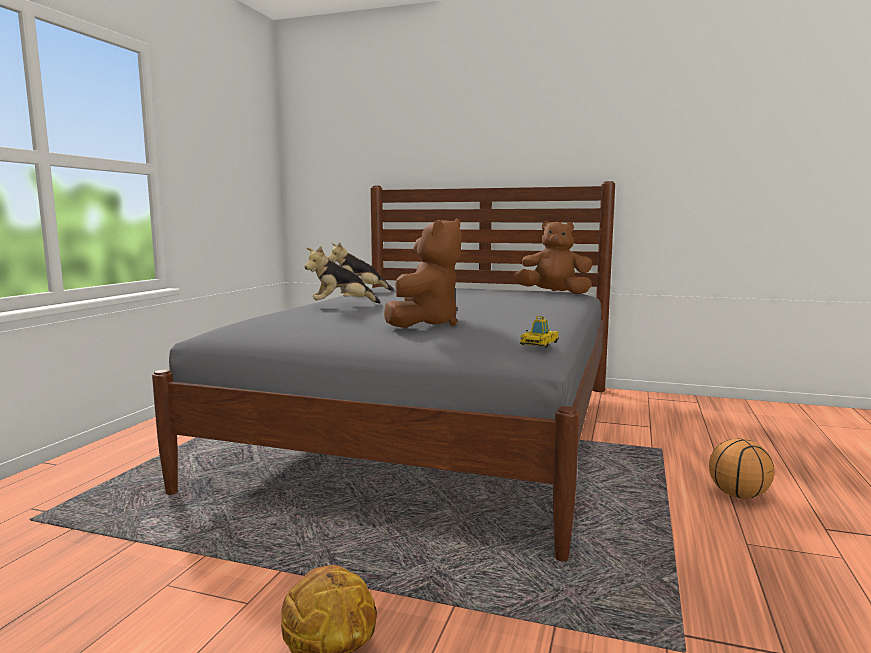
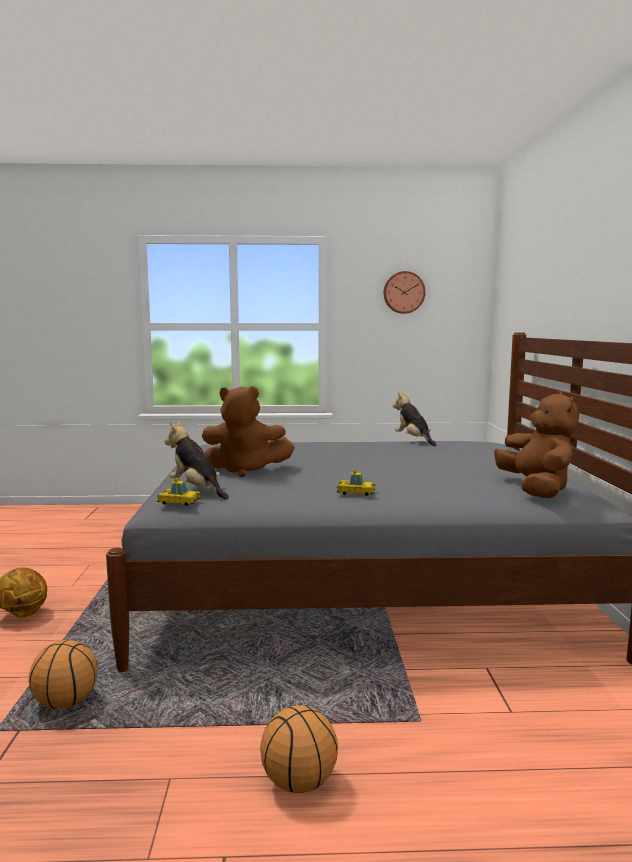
camera: 70 degrees right, 0 degrees up
(221, 136) = (403, 292): none -> wall clock
(341, 306) = (309, 447): plush toy -> plush toy (197, 490)
(543, 311) = (356, 492): none -> toy car
(623, 600) = (66, 702): none -> basketball

